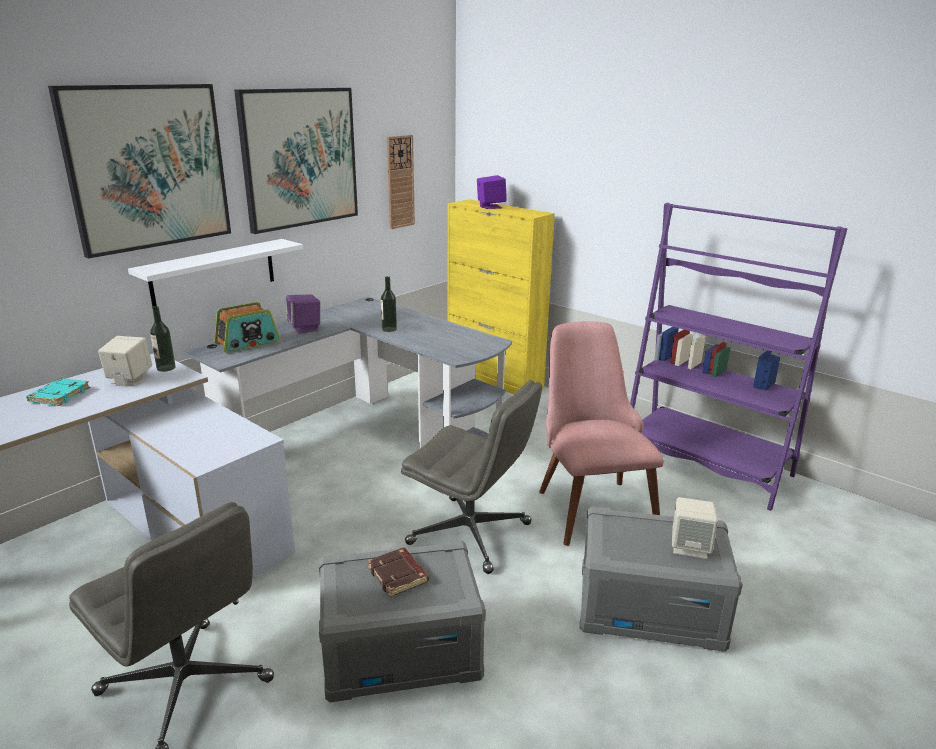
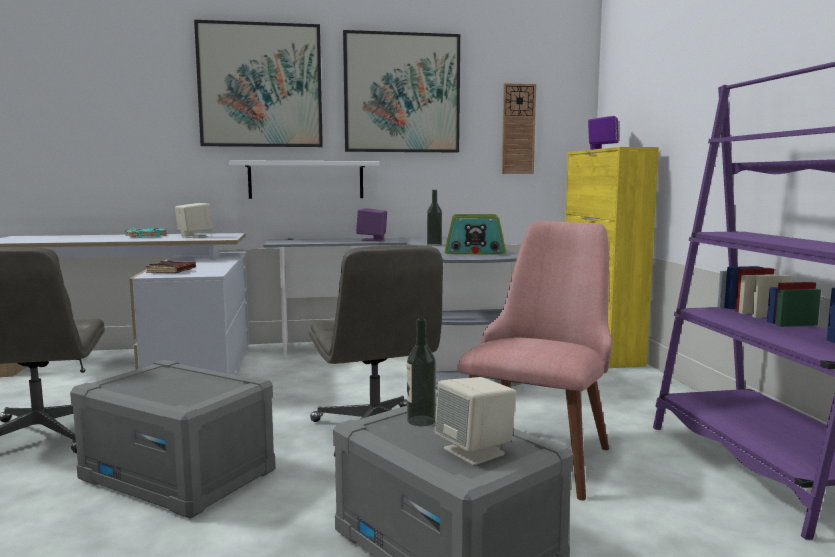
camera: 40 degrees right, 15 degrees down
(166, 368) = (227, 236): bottle -> bottle (421, 421)
(248, 342) = (314, 239): radio -> radio (474, 252)
(399, 575) = (180, 382): brown book -> brown book (172, 271)

